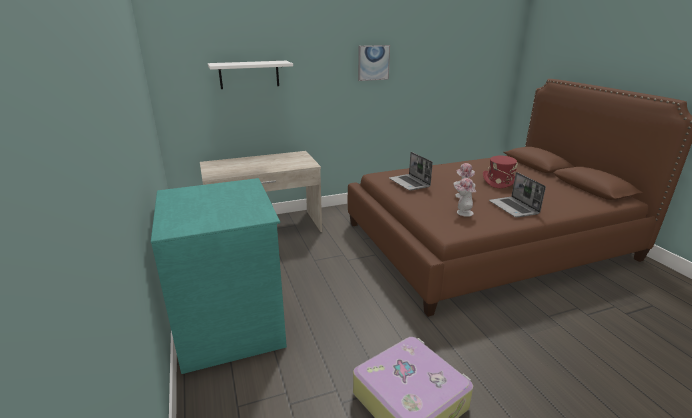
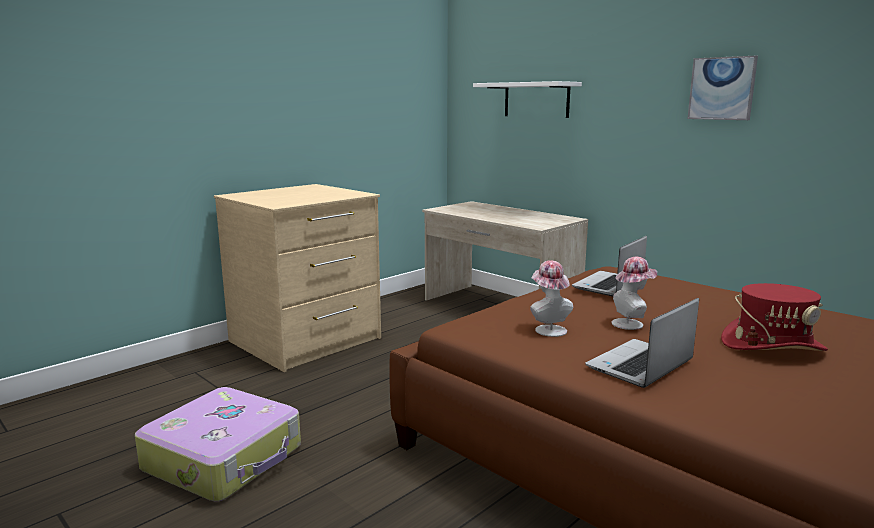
camera: 65 degrees right, 10 degrees down
(232, 324) = (306, 340): turquoise dresser -> beige dresser

